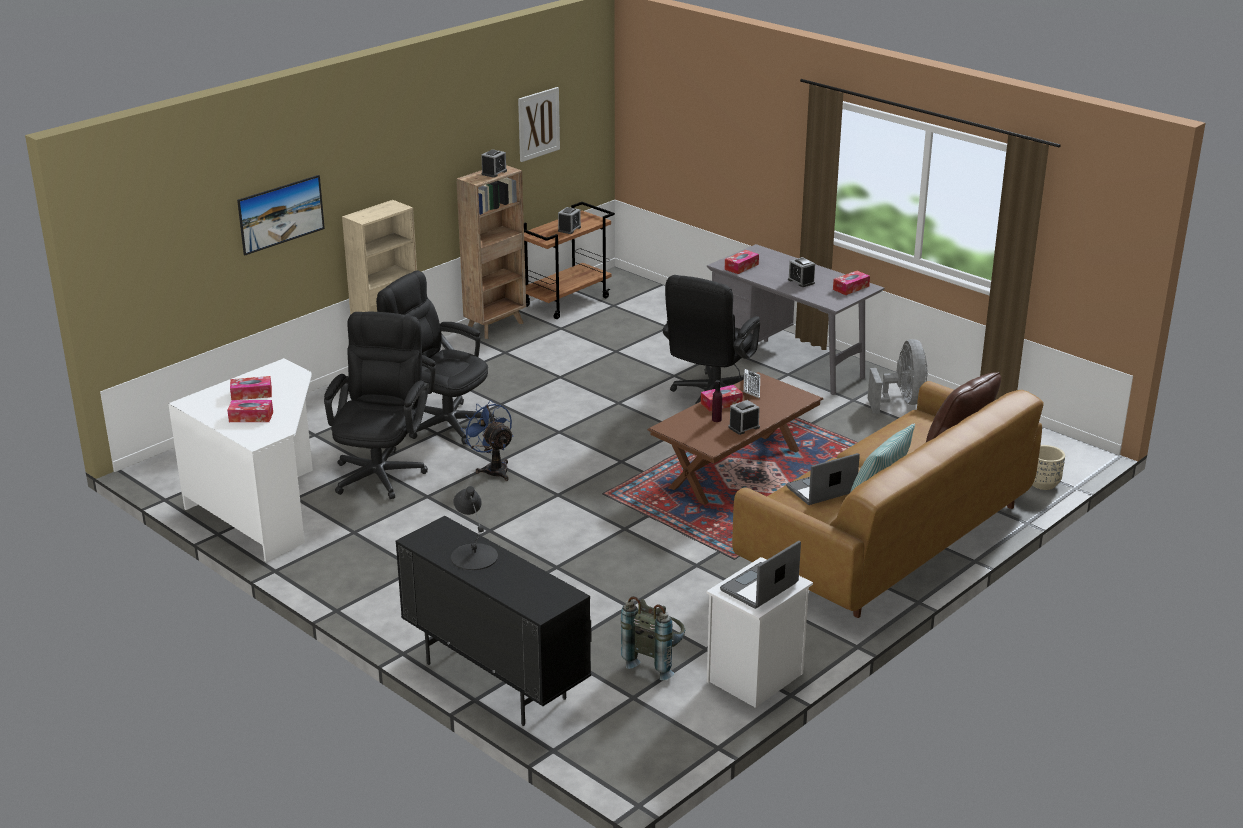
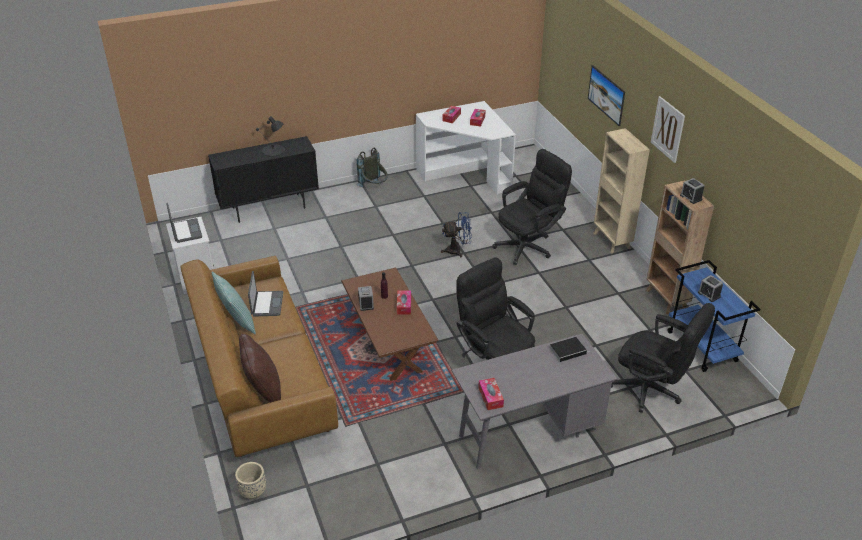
camera: 115 degrees right, 10 degrees up
(382, 470) = (481, 215): black office chair -> black office chair (651, 391)
(538, 124) = (751, 211): picture -> picture (668, 129)
(566, 301) = (702, 347): brown cart -> blue cart
(655, 661) = (238, 253): grey backpack -> grey backpack (374, 187)
(741, 267) = (568, 350): tissue box -> book
(751, 387) = (417, 327): keyboard -> none
(801, 281) = (520, 373): alarm clock -> none
(901, 402) = (423, 471): grey fan -> none

